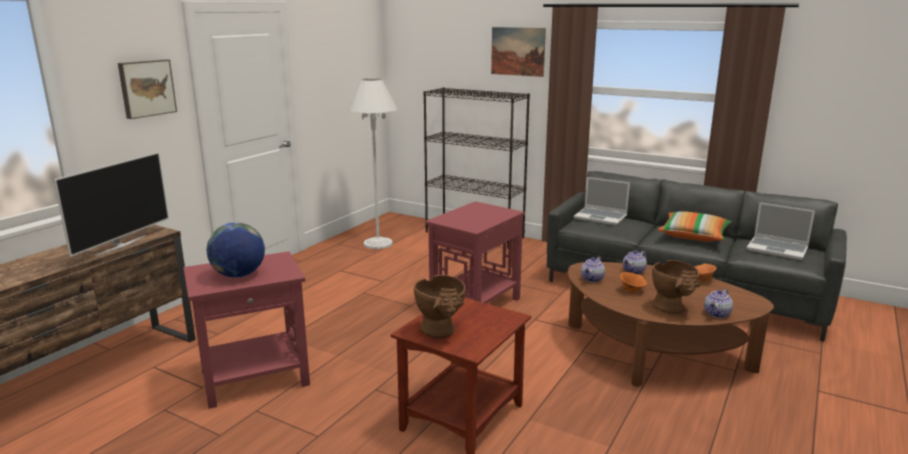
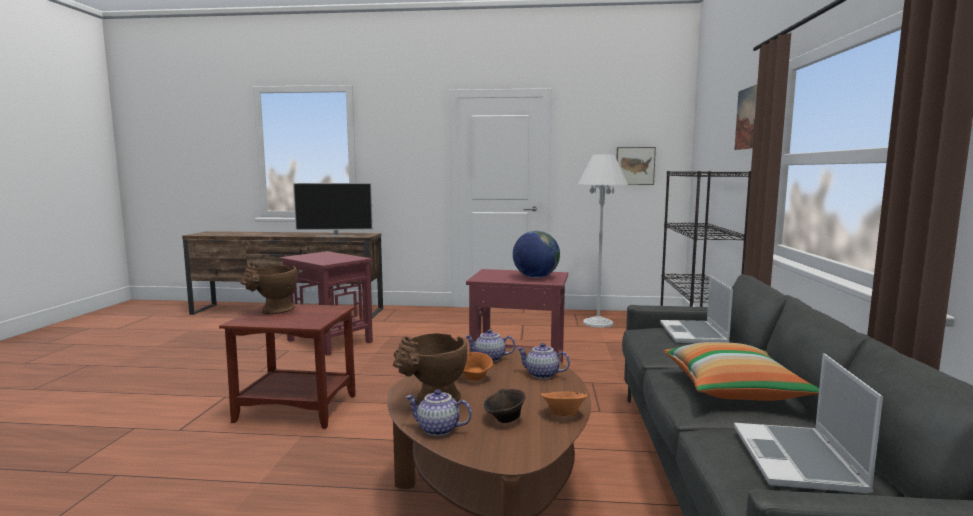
camera: 65 degrees right, 10 degrees down
(146, 88) = (412, 148): picture -> picture (635, 166)
(238, 275) = (318, 257): globe -> globe (535, 277)
(705, 295) = (505, 419): none -> brown bowl

